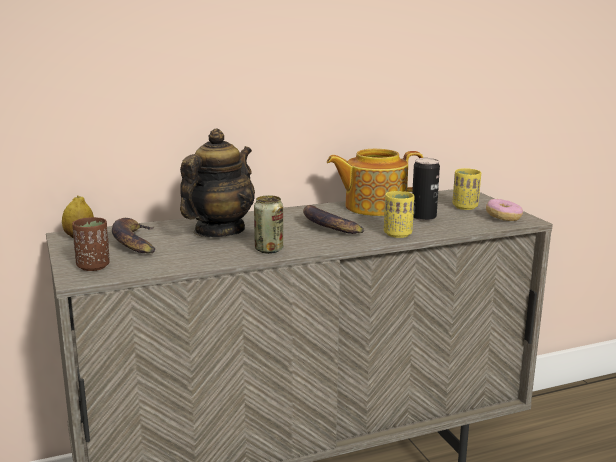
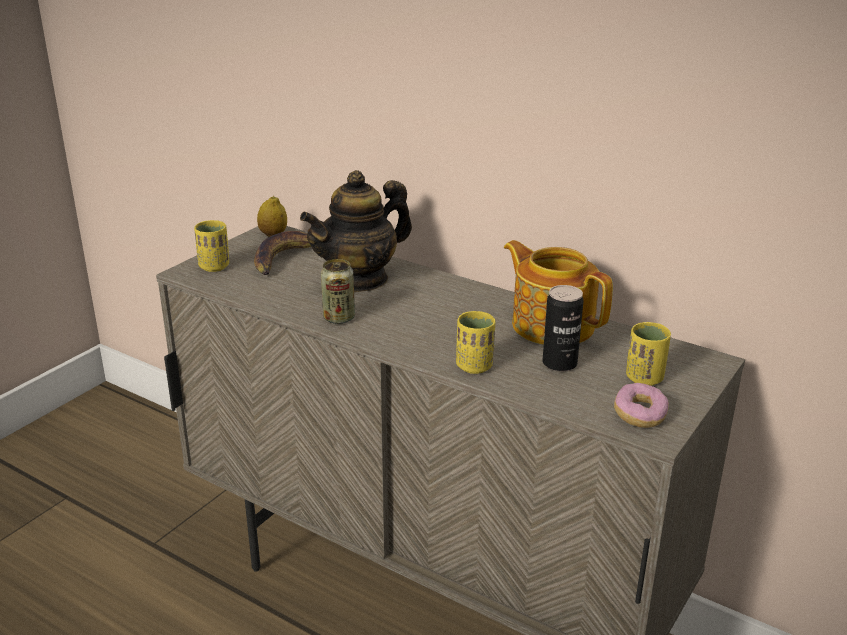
camera: 55 degrees right, 10 degrees up
(93, 266) = (214, 267): brown cup -> yellow cup
(218, 231) = (360, 279): teapot -> teapot turned 150 degrees clockwise
(328, 226) = (446, 323): banana -> none

